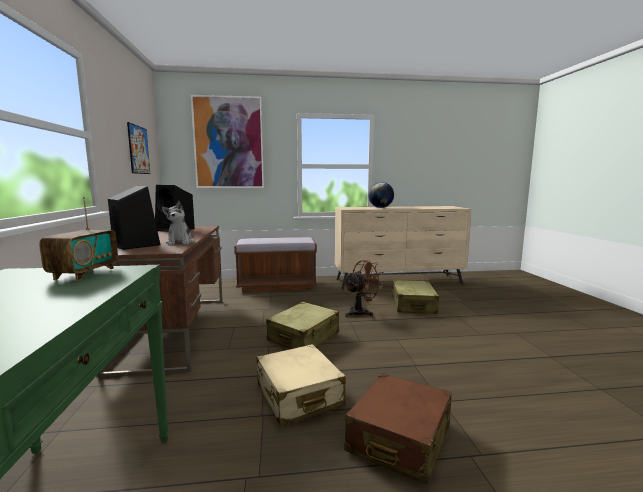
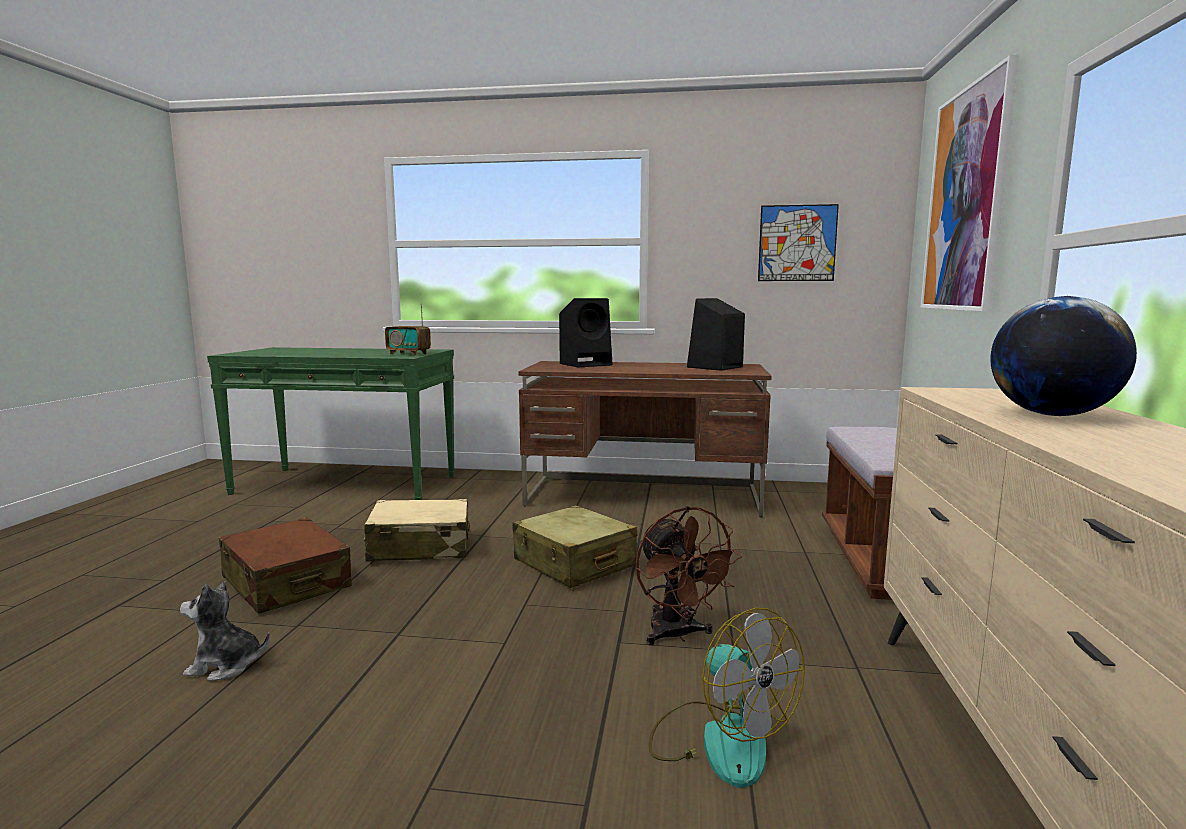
camera: 105 degrees right, 0 degrees up
(180, 242) = (589, 369): plush toy -> plush toy (225, 666)
(413, 305) = (719, 740): beige suitcase -> fan

